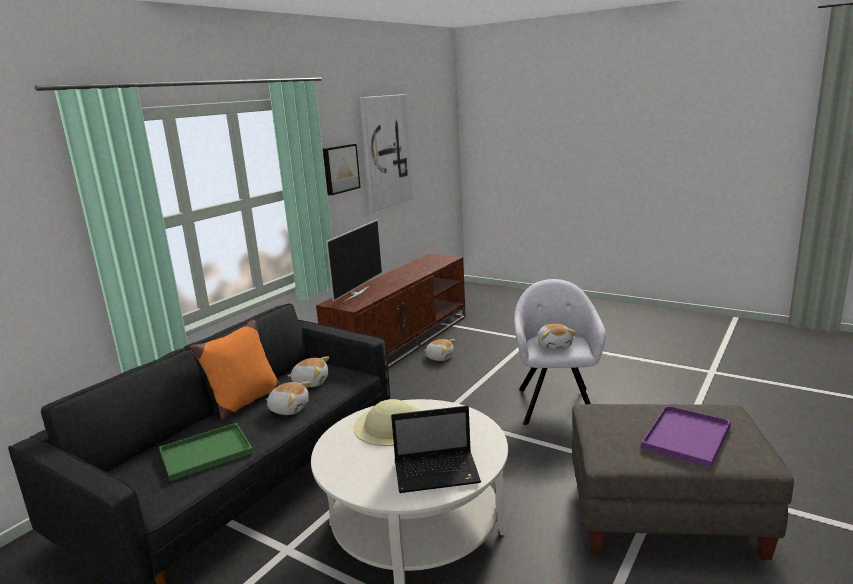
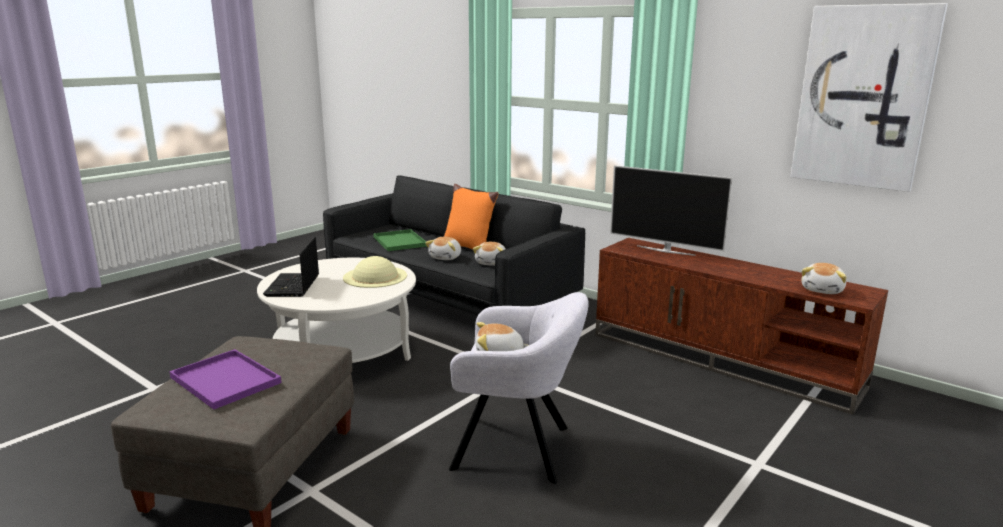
camera: 95 degrees right, 0 degrees up
(340, 169) = (748, 102): picture -> none
(440, 357) = (675, 381): plush toy -> plush toy (823, 290)

